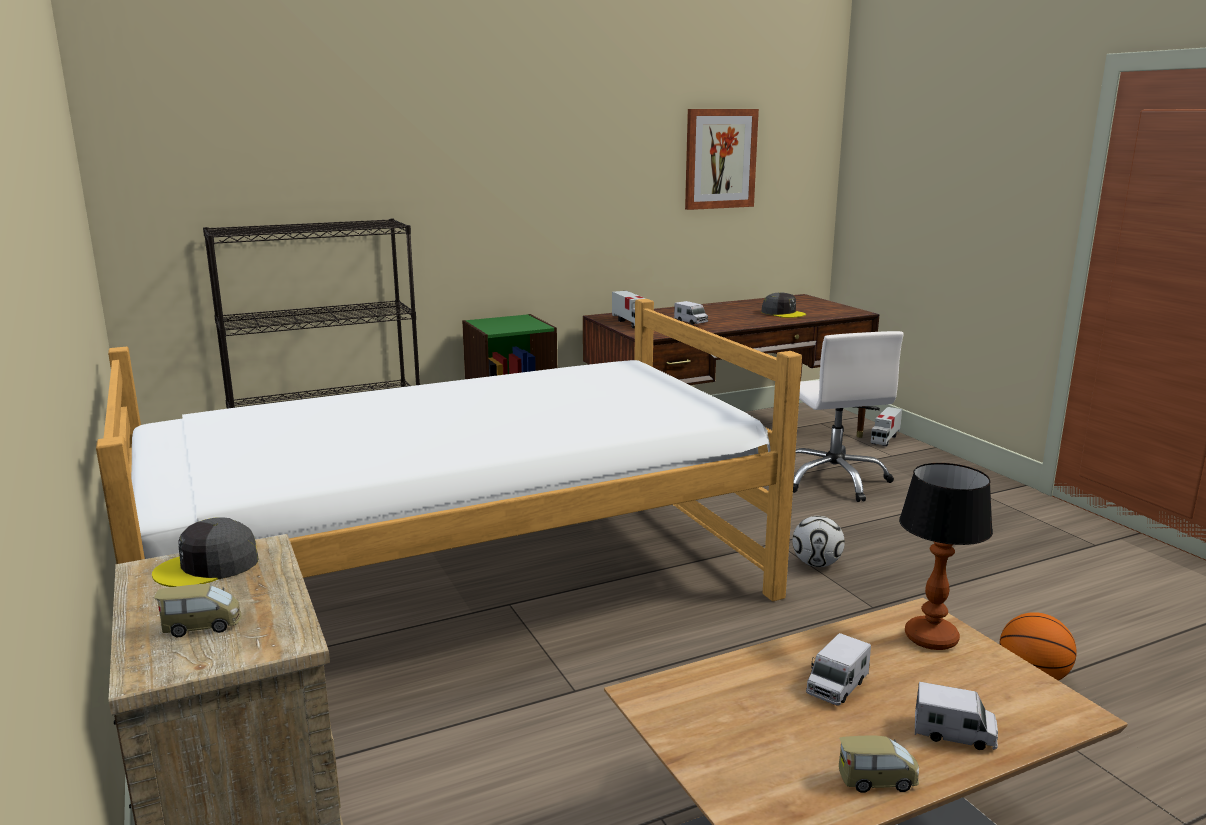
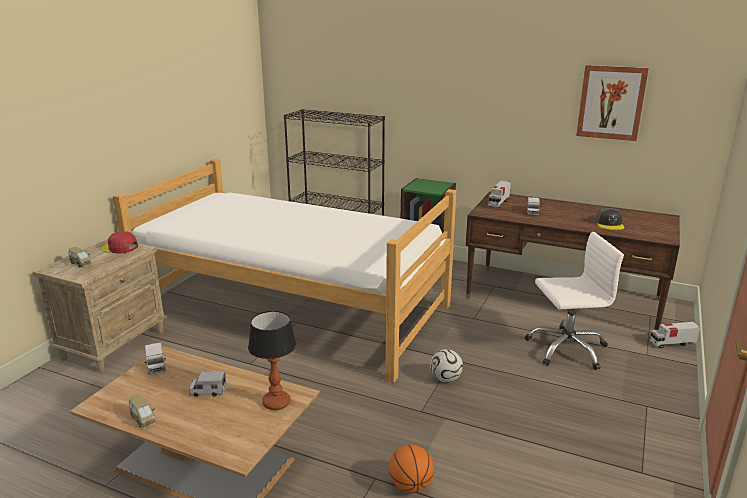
camera: 50 degrees right, 5 degrees up
(208, 566) = (119, 248): grey cap -> red cap
(834, 480) = (566, 348): white office chair -> white office chair turned 135 degrees counterclockwise
(954, 734) = (193, 428): toy truck -> toy truck (156, 366)

